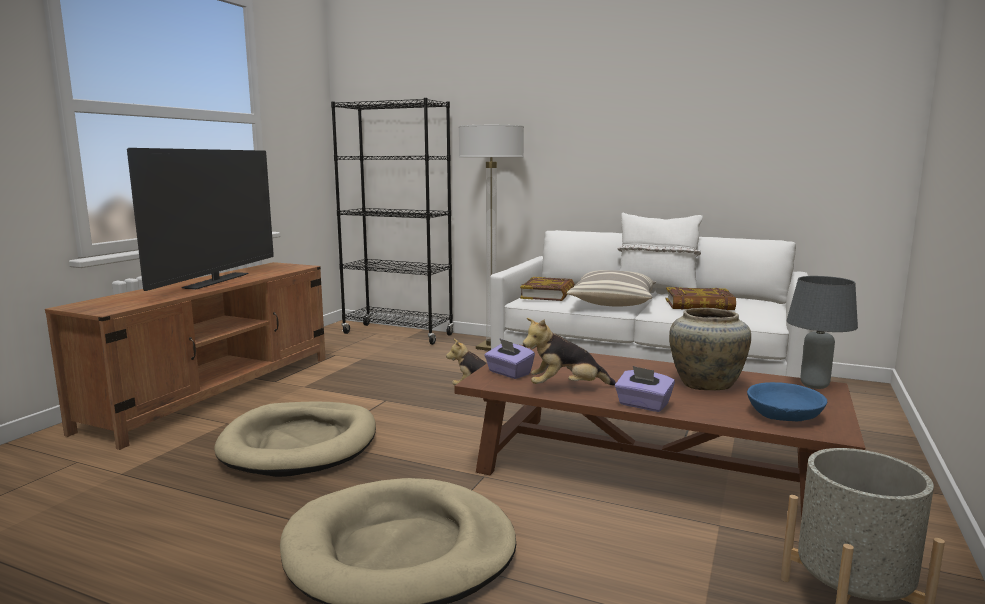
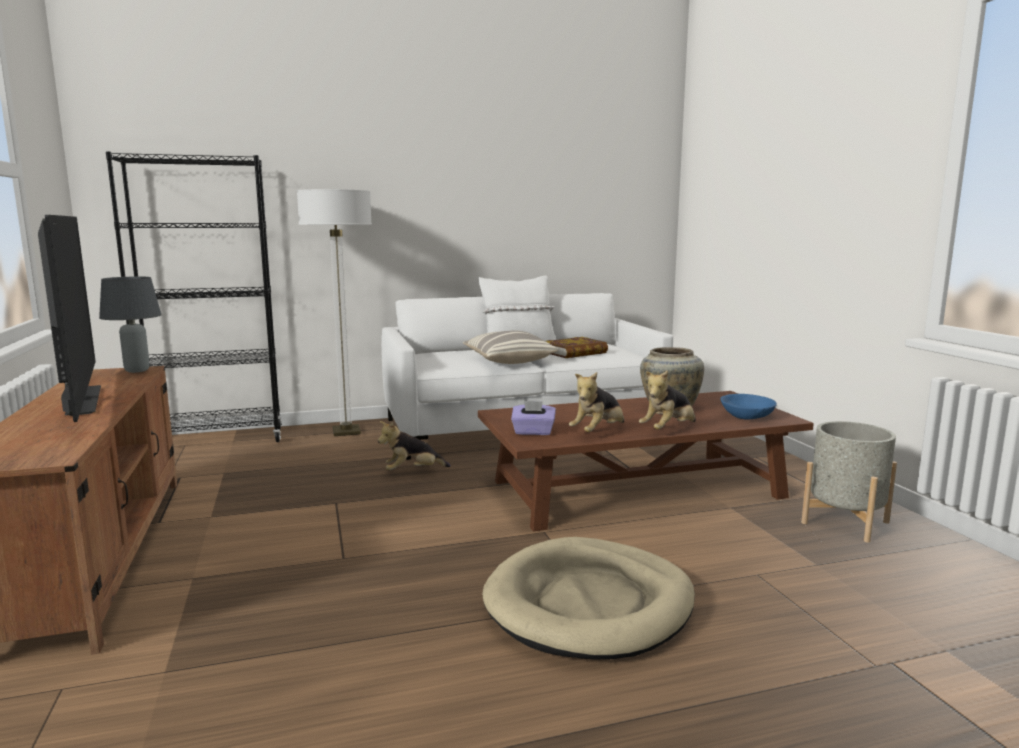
camera: 40 degrees left, 0 degrees up
(300, 444) = (329, 566): beige dog bed -> none
(548, 294) = (443, 362): book -> none
(643, 405) = (668, 430): purple tissue box -> plush toy
(813, 385) = (720, 395): grey table lamp -> grey table lamp (136, 370)

